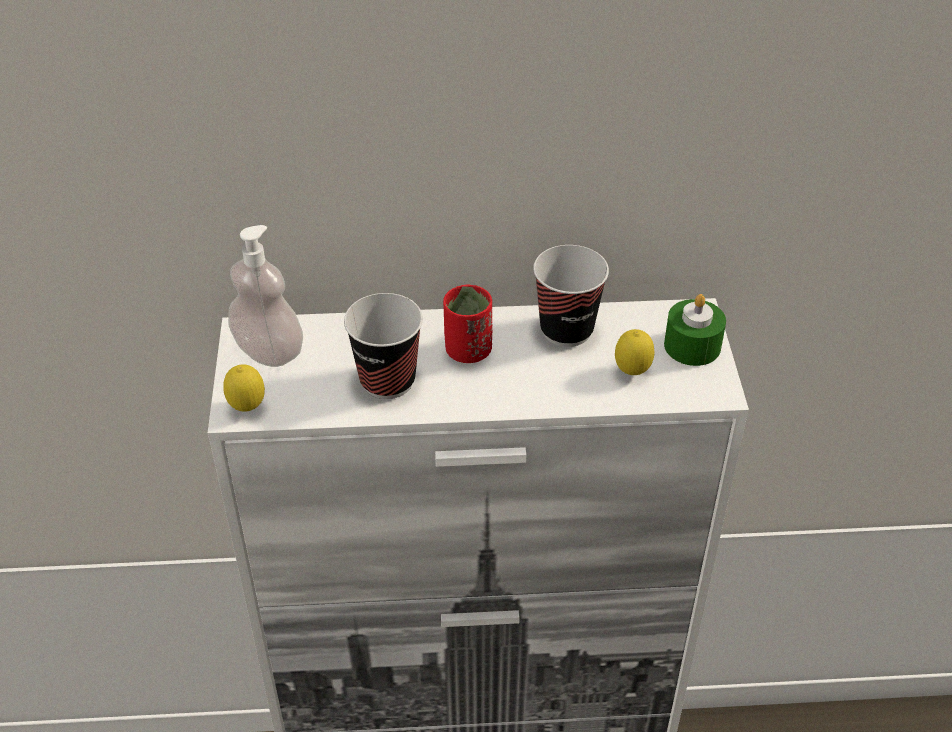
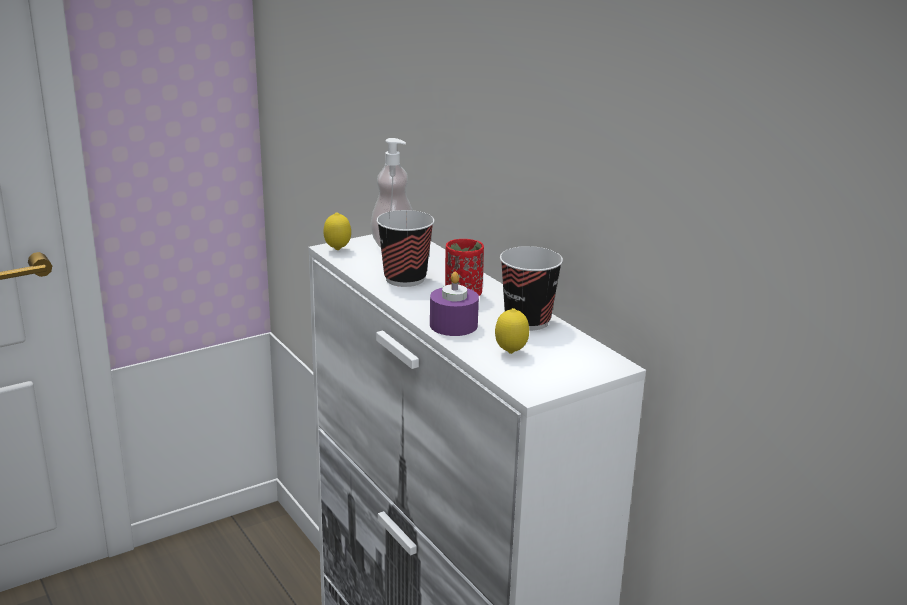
camera: 60 degrees right, 20 degrees down
(540, 389) = (453, 325): none -> purple candle
(692, 346) = (572, 370): green candle -> none

